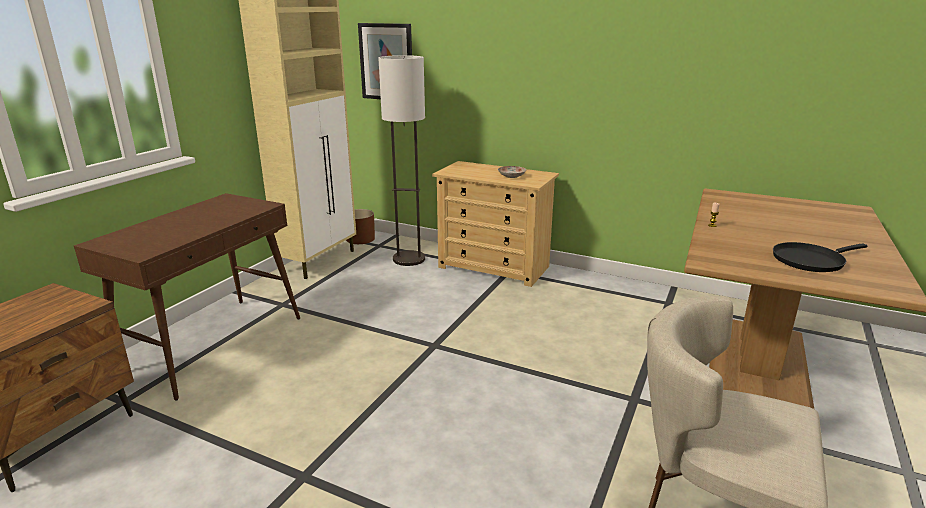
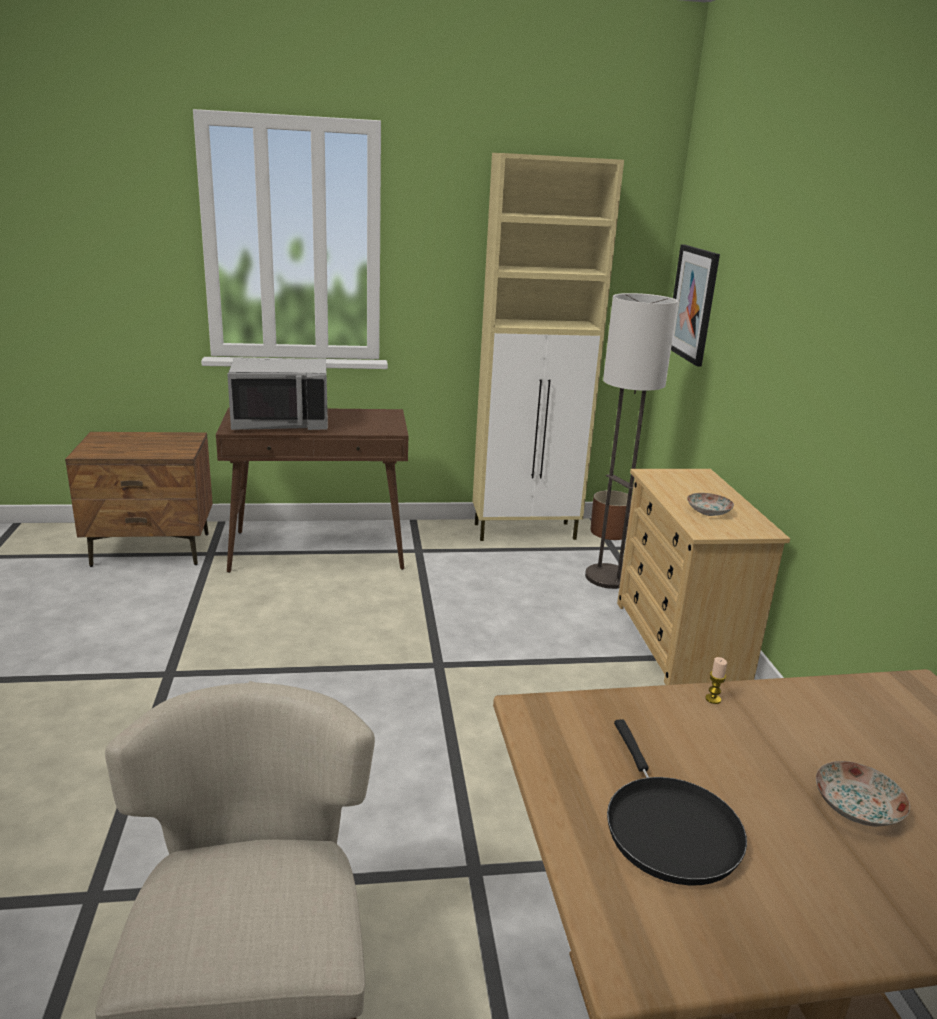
camera: 55 degrees right, 0 degrees up
(165, 233) = (281, 422): none -> grey microwave
(801, 228) = (855, 807): none -> plate
(811, 260) = (668, 828): black frying pan -> black frying pan turned 135 degrees counterclockwise

